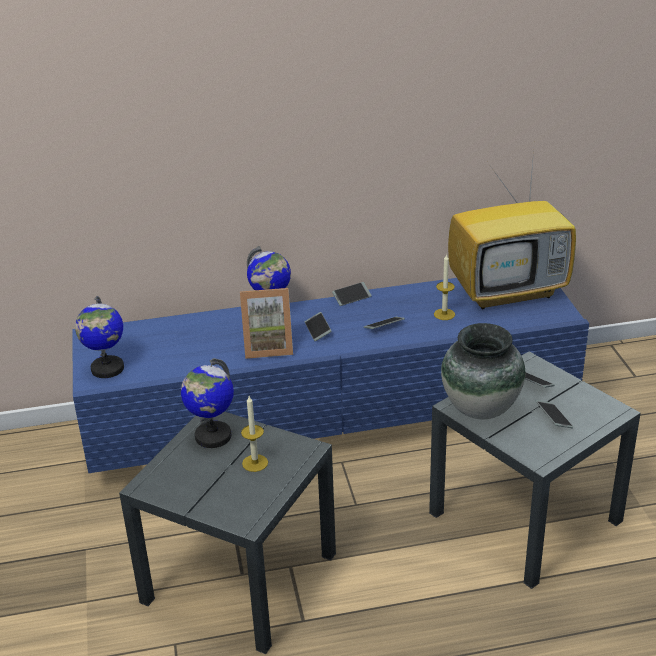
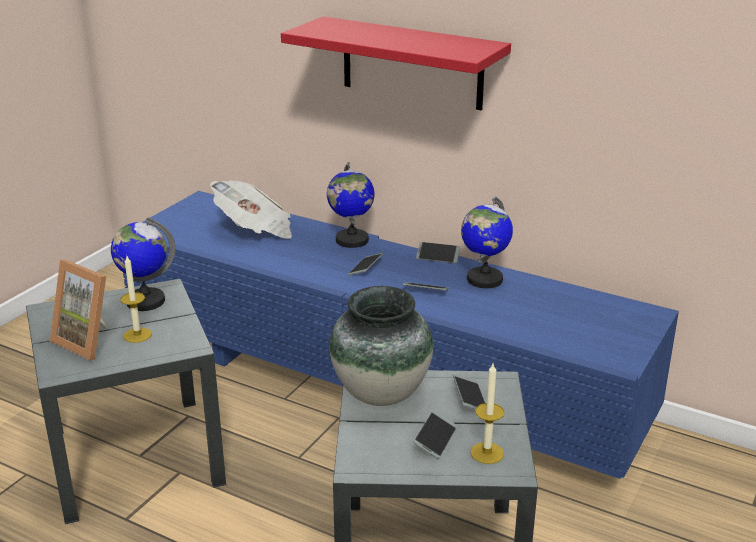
camera: 40 degrees right, 5 degrees down
(107, 369) = (172, 225): globe -> globe (484, 279)
(183, 339) = (255, 229): none -> newspaper
(268, 346) = (305, 262): picture frame -> picture frame (89, 341)
(302, 143) = (412, 63): none -> red shelf
(444, 314) = (498, 306): candle -> candle (487, 453)
(509, 291) = (599, 316): television -> none

